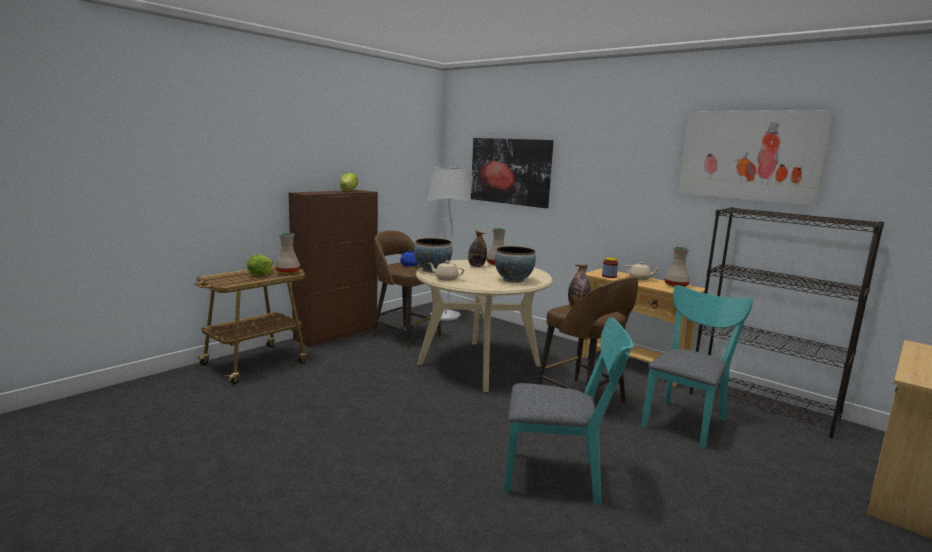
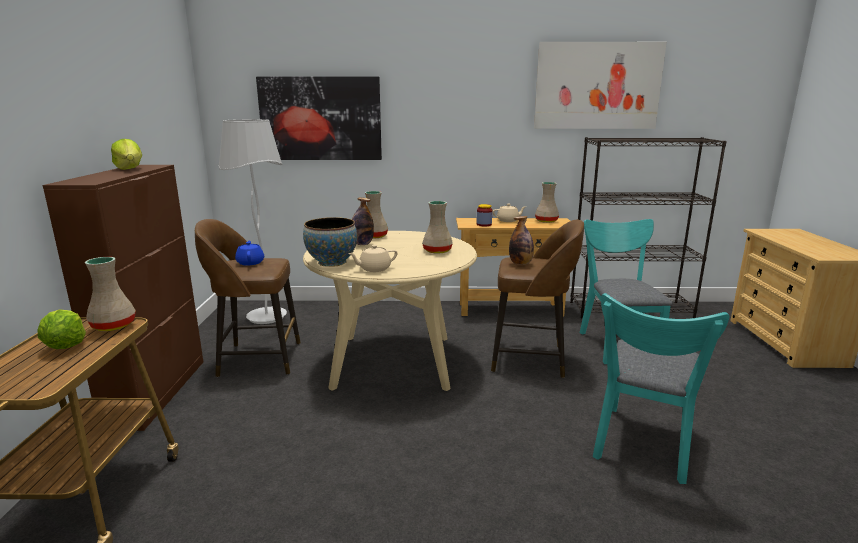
camera: 40 degrees left, 5 degrees up
(513, 280) = (438, 251): bowl -> beige vase
(560, 477) = (642, 447): turquoise chair -> turquoise chair turned 150 degrees clockwise

